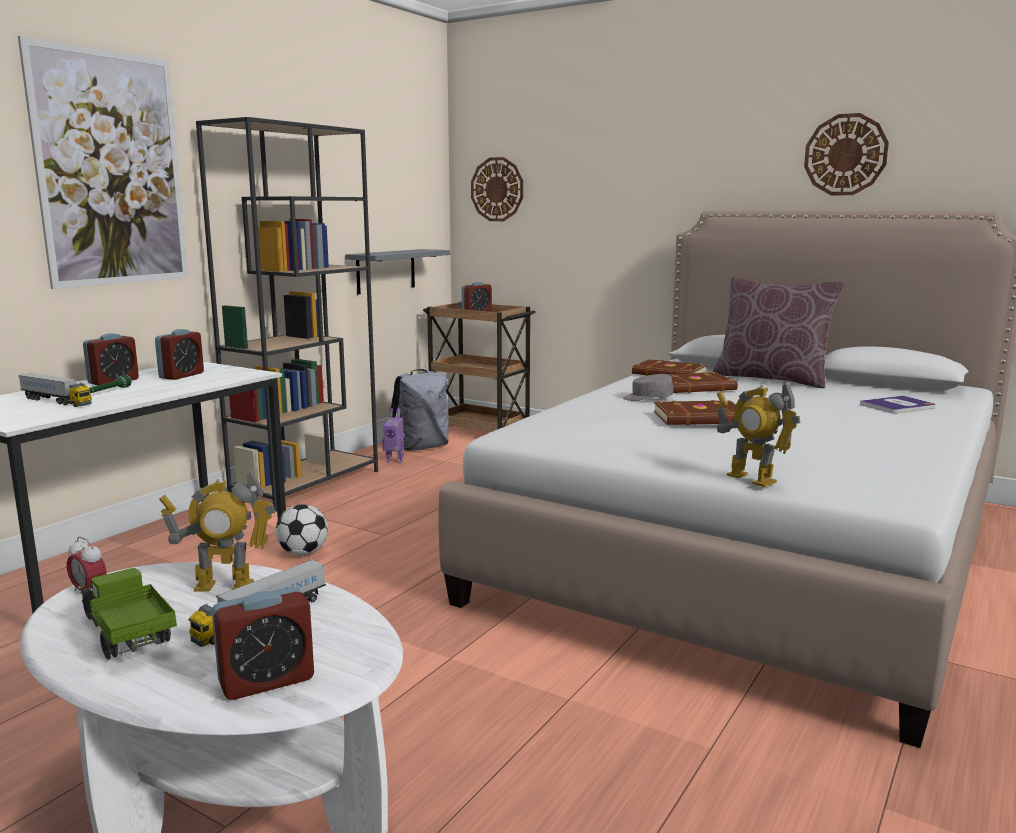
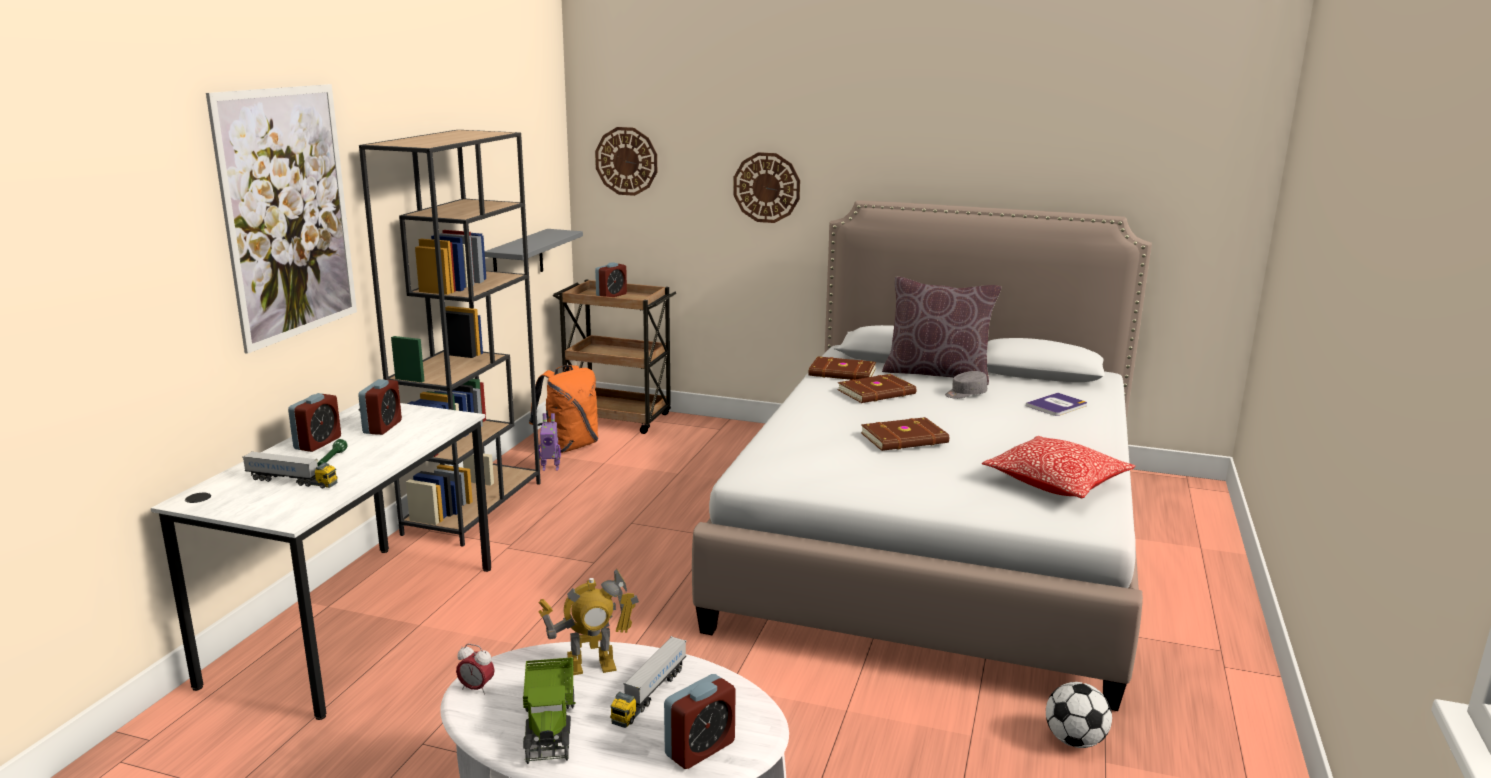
camera: 15 degrees left, 5 degrees up
(125, 635) = (550, 726): toy truck -> toy truck turned 135 degrees counterclockwise
(303, 553) = (525, 593): football -> football (1074, 741)
(422, 447) = (569, 446): grey backpack -> orange backpack
(647, 398) = (843, 412): grey cap -> grey cap (965, 394)
(751, 479) = (980, 511): toy robot -> none
(845, 155) = (990, 152): wall clock -> wall clock (766, 187)
(863, 463) = (1056, 483): none -> pillow

